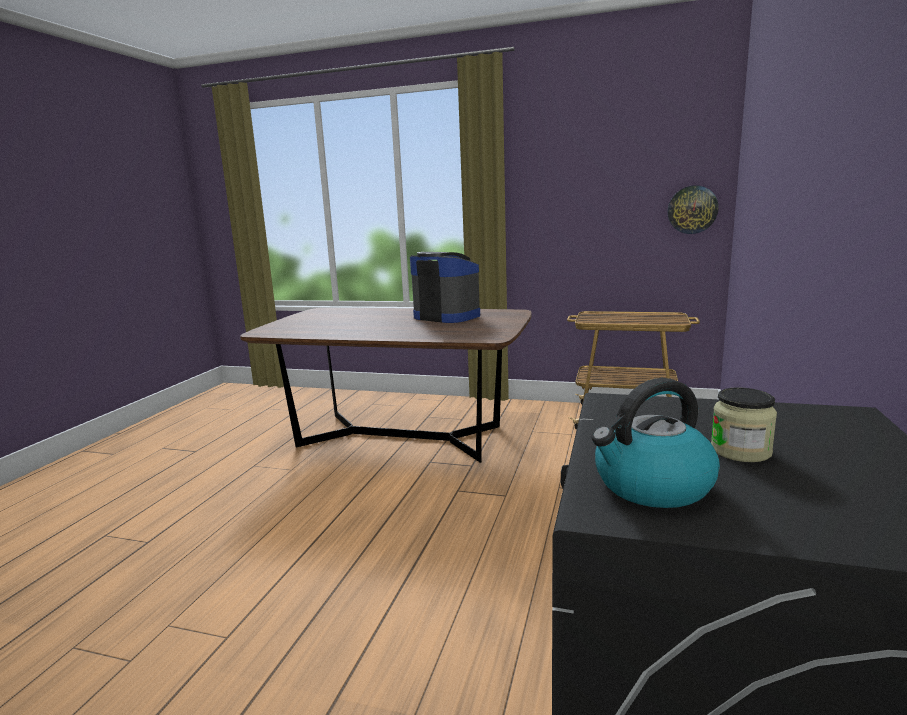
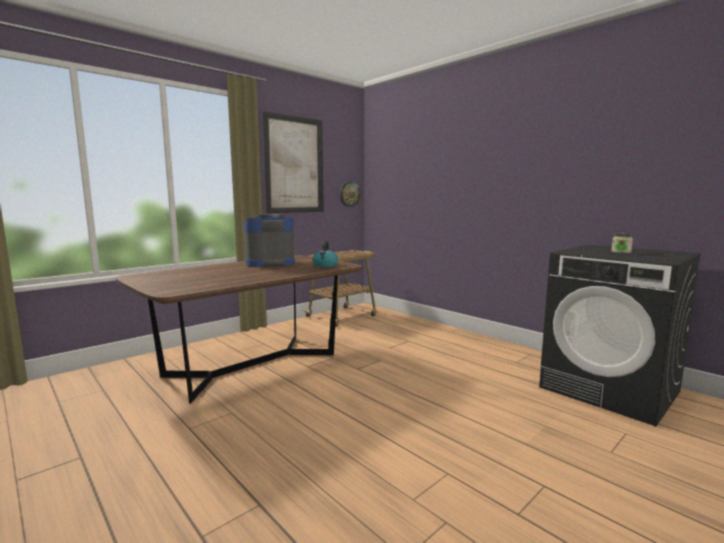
camera: 60 degrees left, 5 degrees down
(574, 169) = (295, 165): none -> picture
(652, 486) = (647, 257): kettle -> kettle (325, 265)

